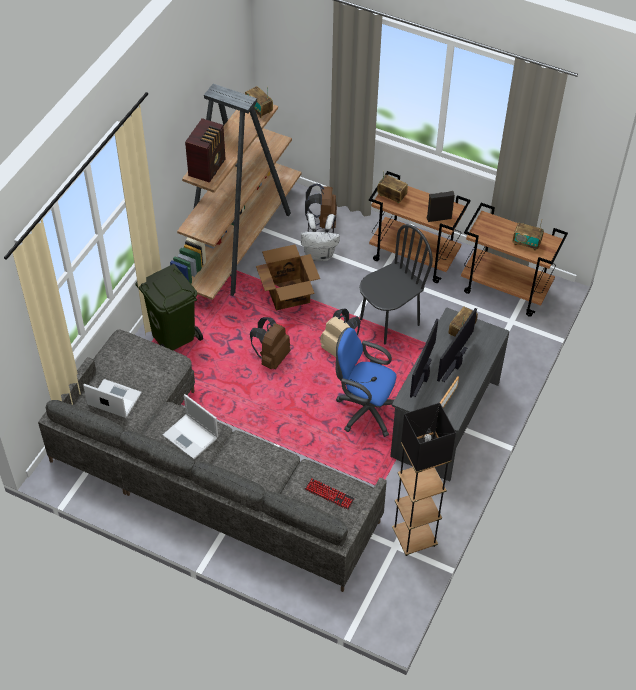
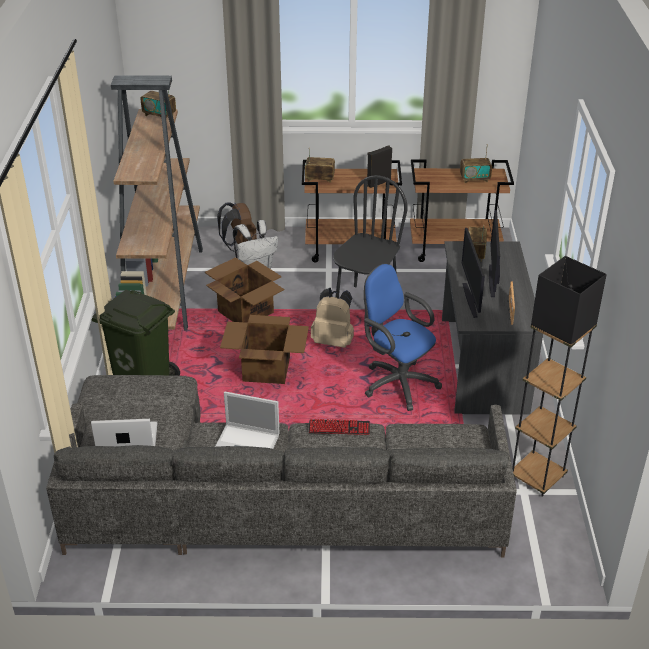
camera: 25 degrees left, 15 degrees down
(208, 167) = (137, 166): radio -> none
(271, 357) = (265, 369): brown backpack -> cardboard box
(329, 494) = (444, 444): keyboard -> keyboard (339, 428)
(364, 410) = (396, 382): blue office chair -> blue office chair turned 45 degrees clockwise

